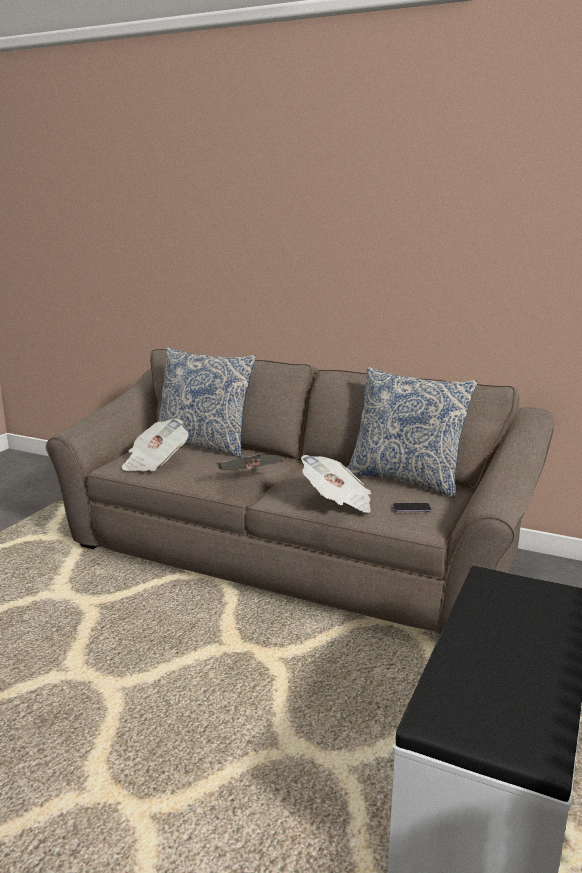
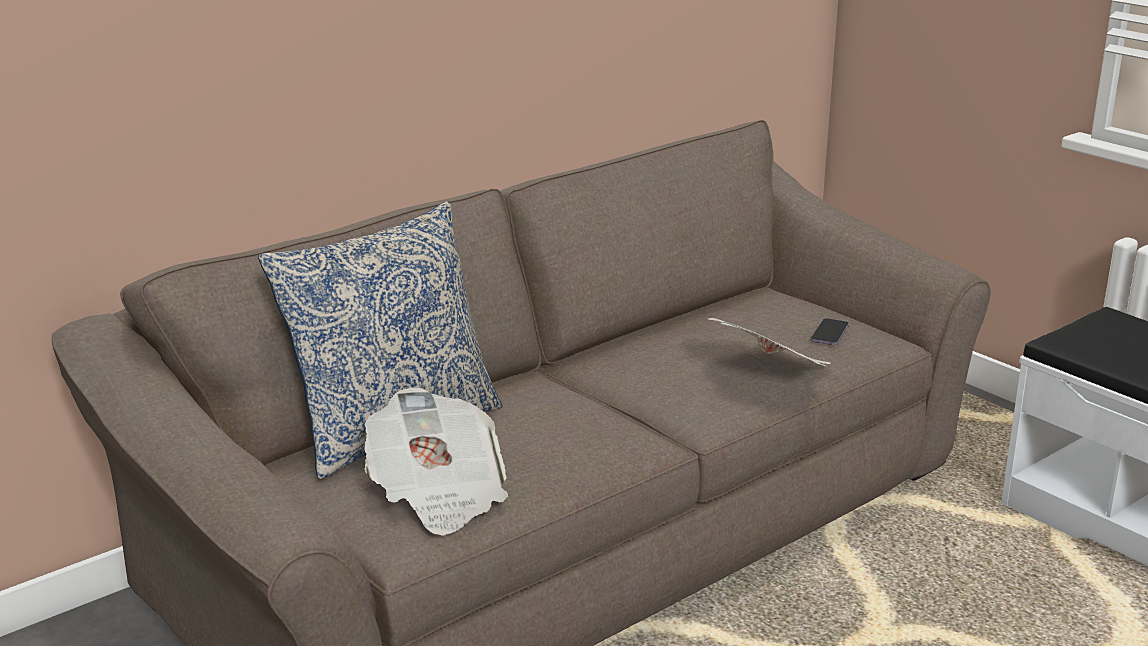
camera: 65 degrees left, 5 degrees up
(249, 480) = (626, 421): newspaper -> none
(406, 479) = (718, 311): pillow -> none

